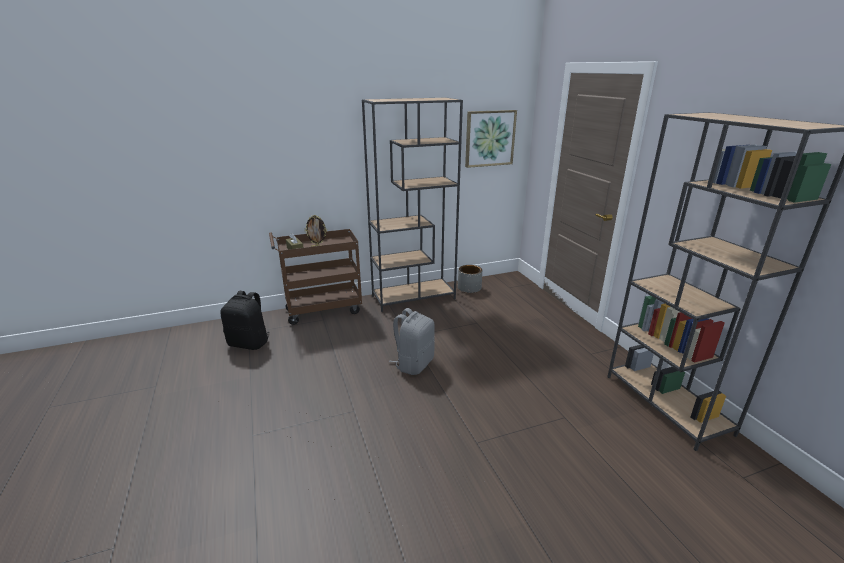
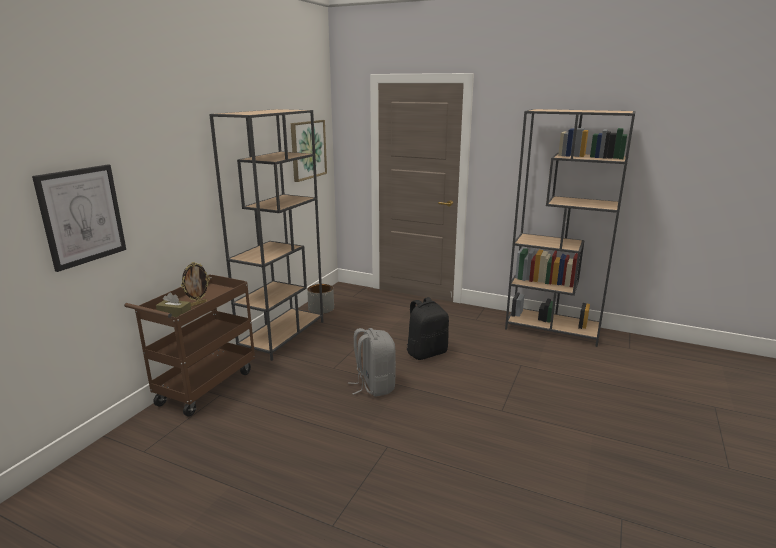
camera: 45 degrees left, 5 degrees down
(241, 166) = (82, 216): none -> picture
(249, 343) = (167, 460): black backpack -> black backpack (426, 352)

